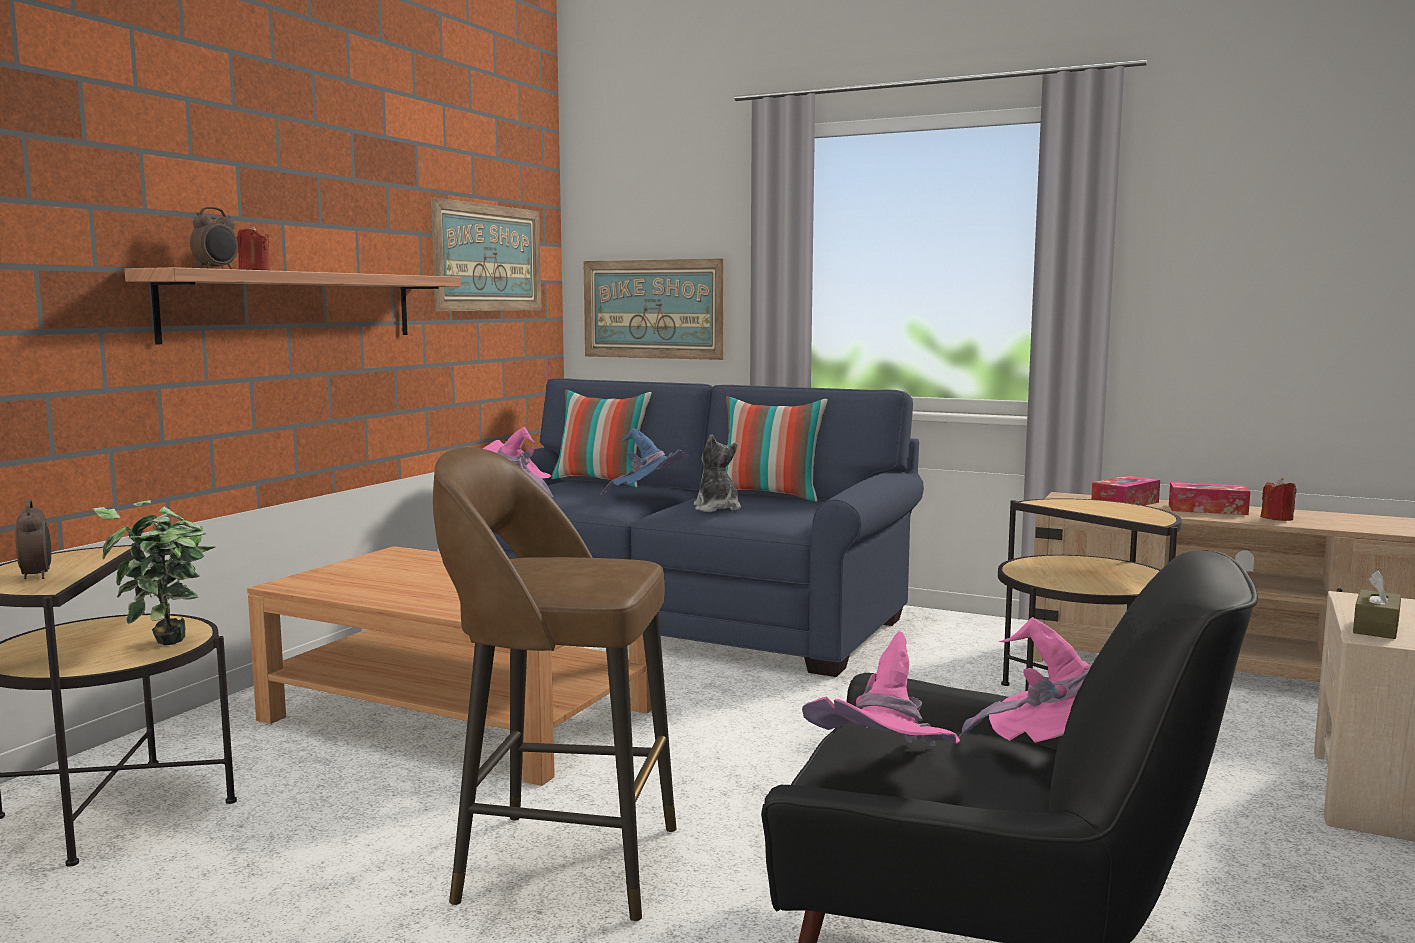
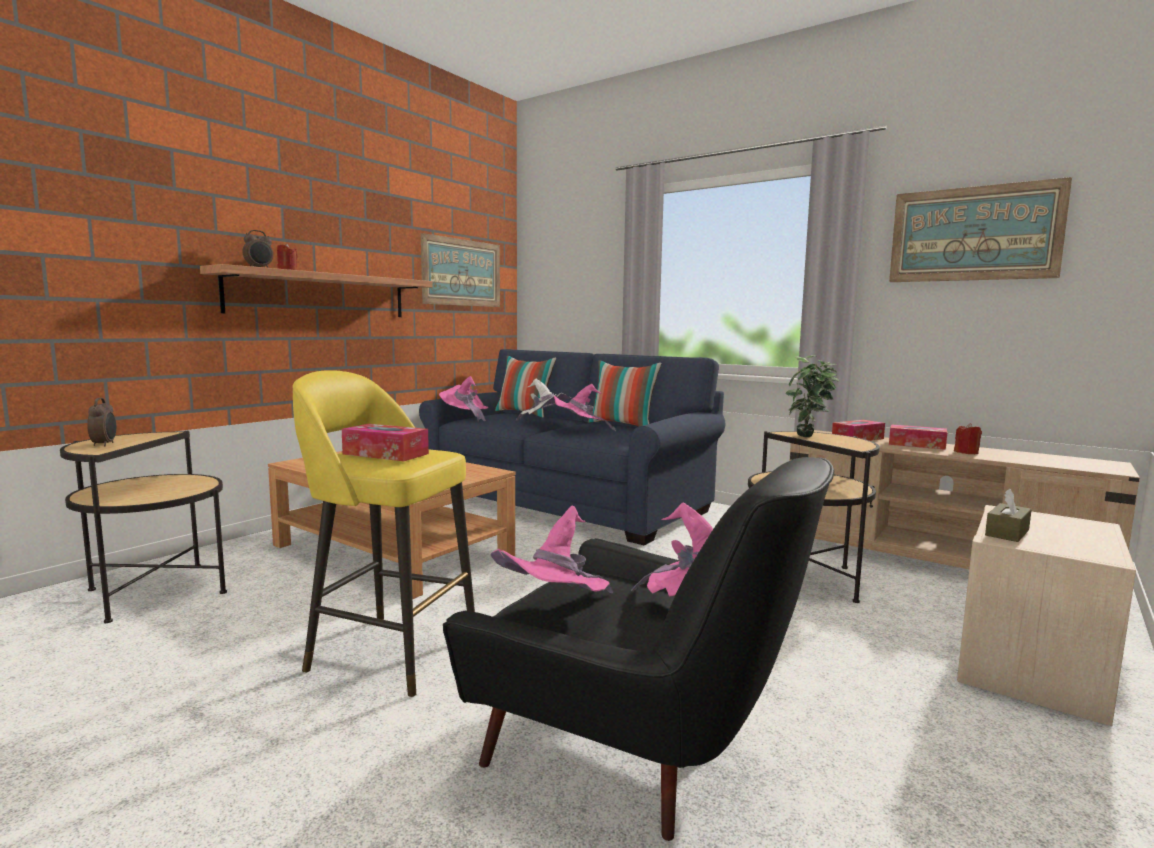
camera: 10 degrees right, 0 degrees up
(166, 647) = (178, 493): potted plant -> potted plant (809, 438)
(561, 863) = (389, 651): brown stool -> yellow stool
(564, 570) = (385, 454): none -> tissue box
(648, 497) = (544, 423): blue hat -> white hat
(653, 309) = (568, 307): picture -> picture (973, 234)
(717, 508) = (580, 431): plush toy -> pink hat

